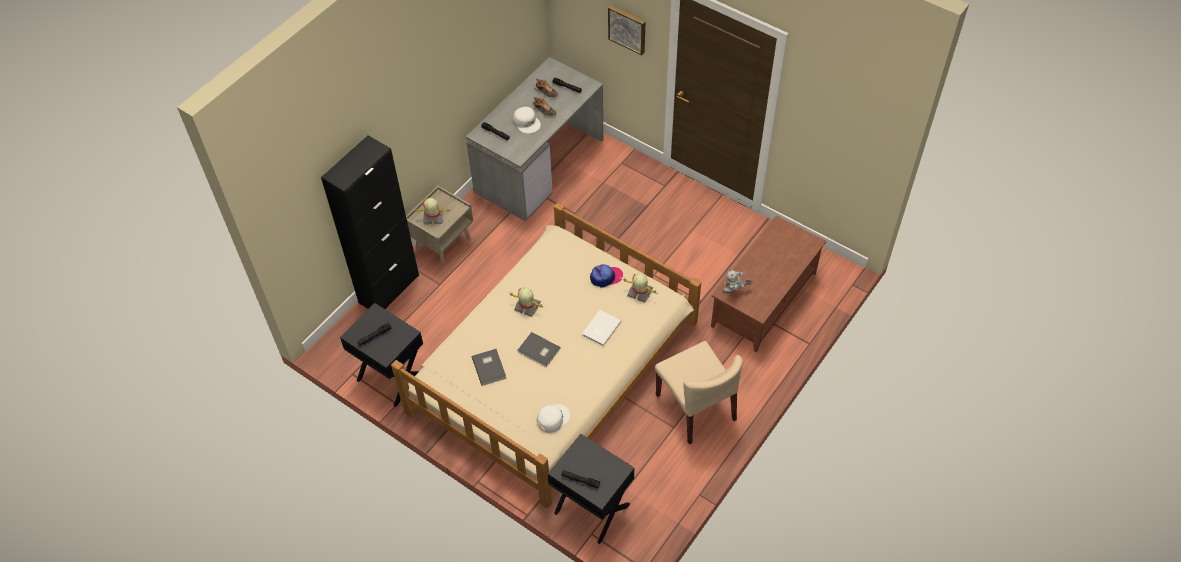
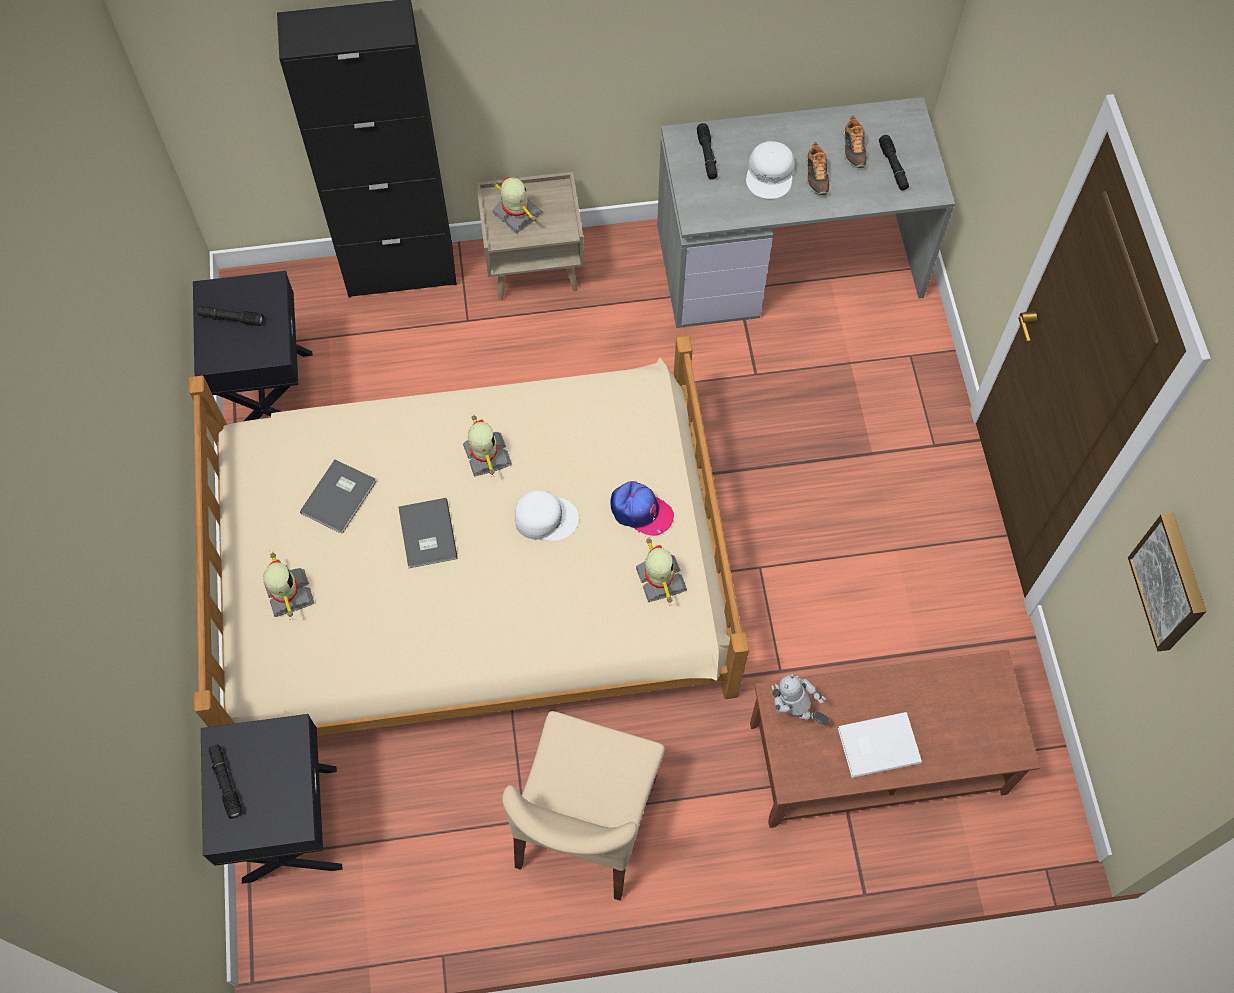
camera: 45 degrees right, 10 degrees up
(512, 415) = (288, 594): none -> toy robot
(552, 418) = (330, 651): white cap -> white cap (545, 517)
(600, 329) = (543, 582): white book -> white book (877, 744)
(627, 29) = (1024, 134): picture -> picture (1171, 582)

